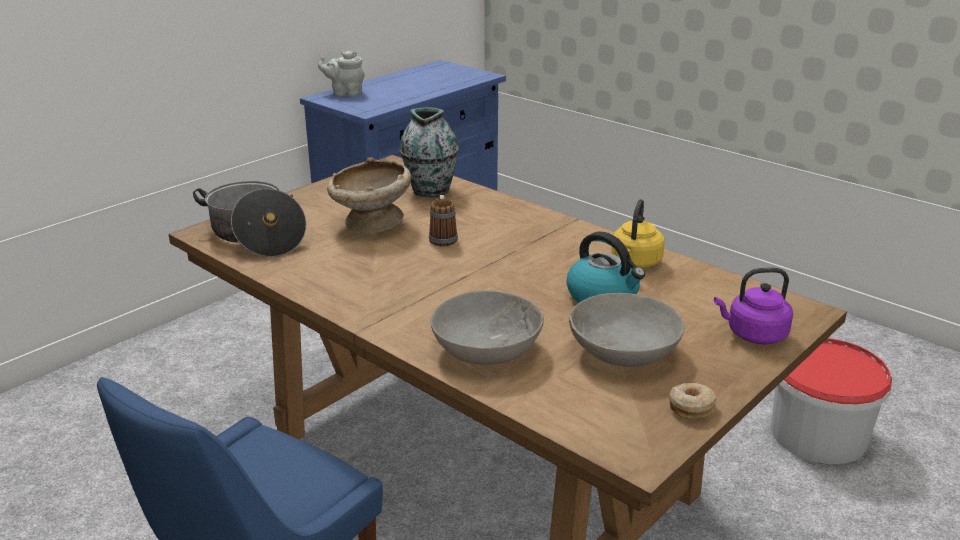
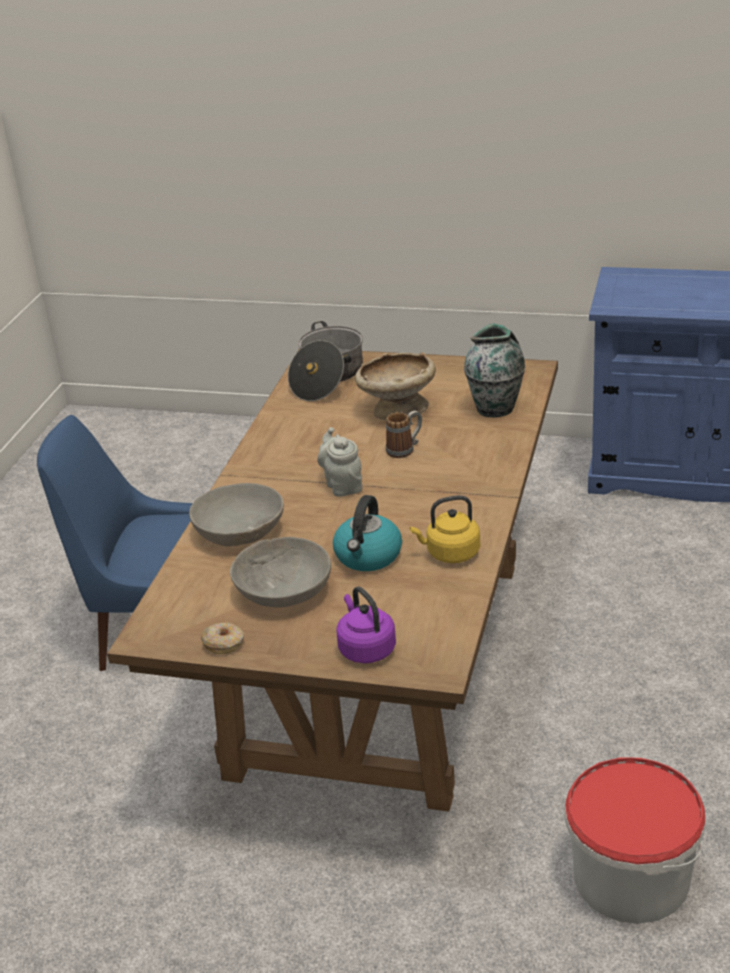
camera: 65 degrees right, 5 degrees up
(345, 93) = (644, 278): grey teapot -> grey teapot (342, 485)

